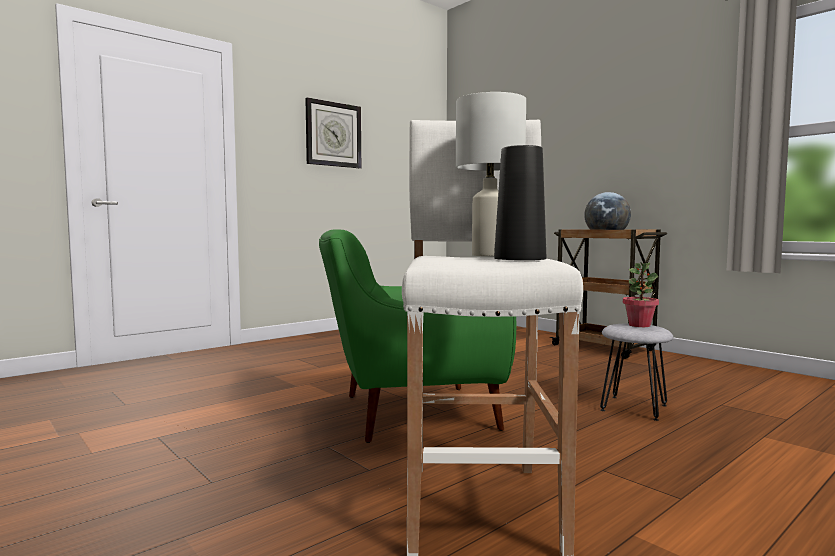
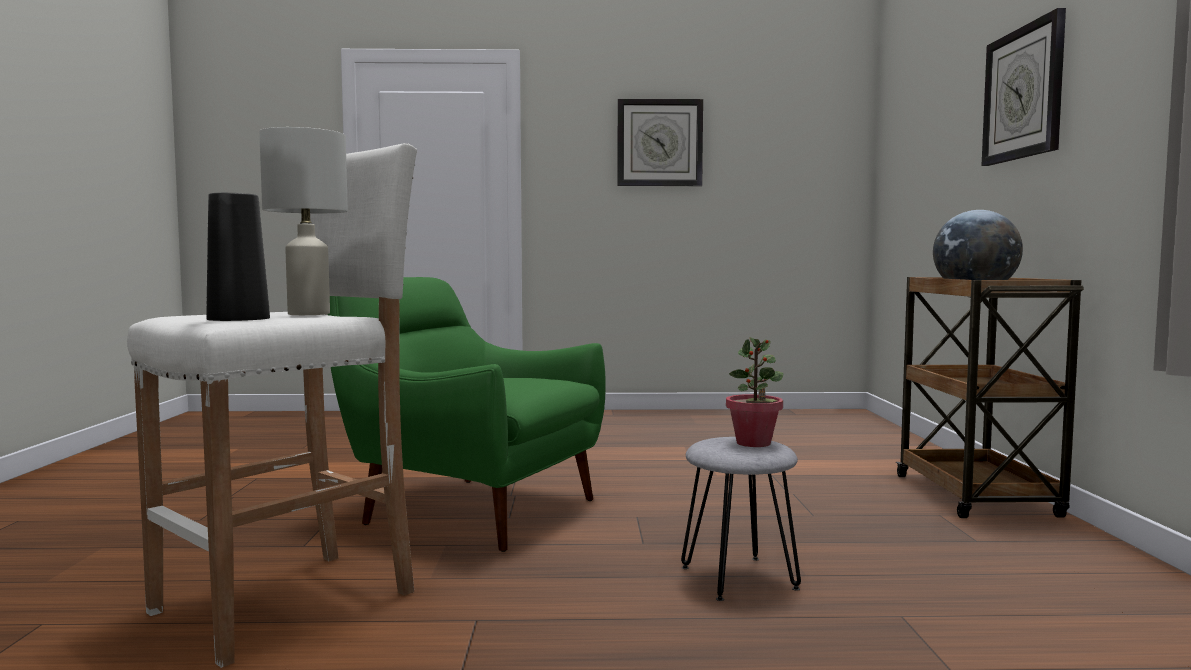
camera: 40 degrees right, 0 degrees up
(599, 131) = (1023, 93): none -> wall clock

